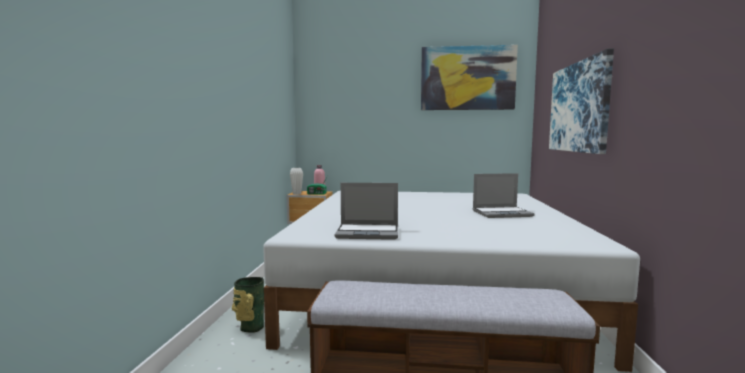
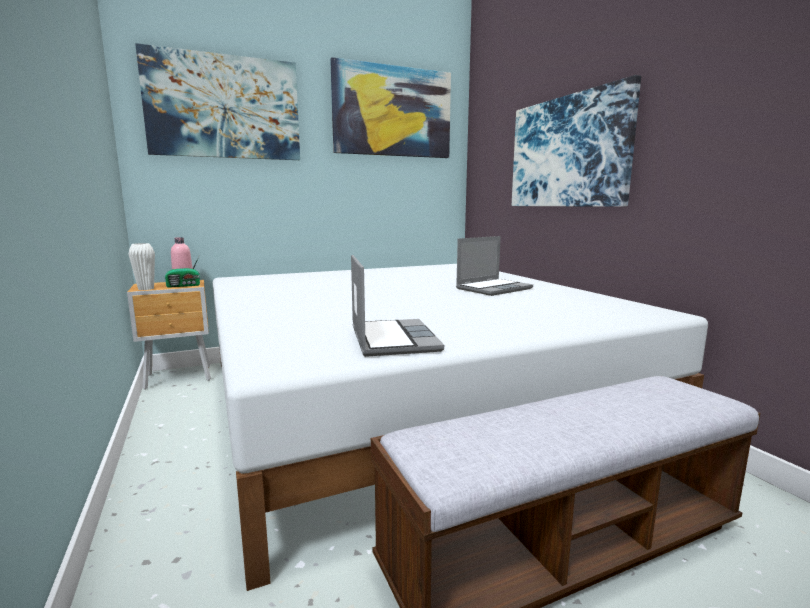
camera: 30 degrees left, 5 degrees up
(250, 327) = (177, 555): vase -> none
(352, 86) = (224, 107): none -> picture
(368, 233) = (391, 339): laptop -> laptop turned 75 degrees counterclockwise

